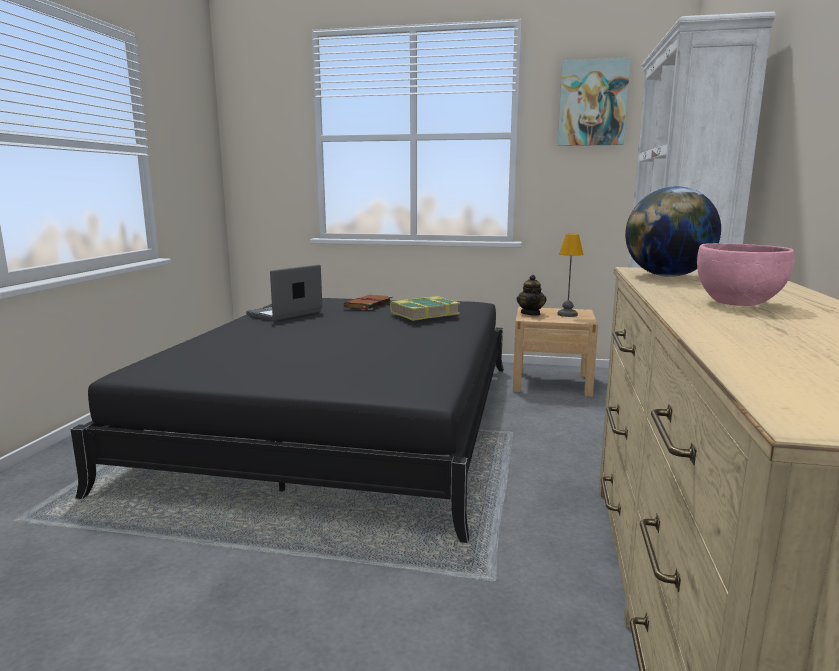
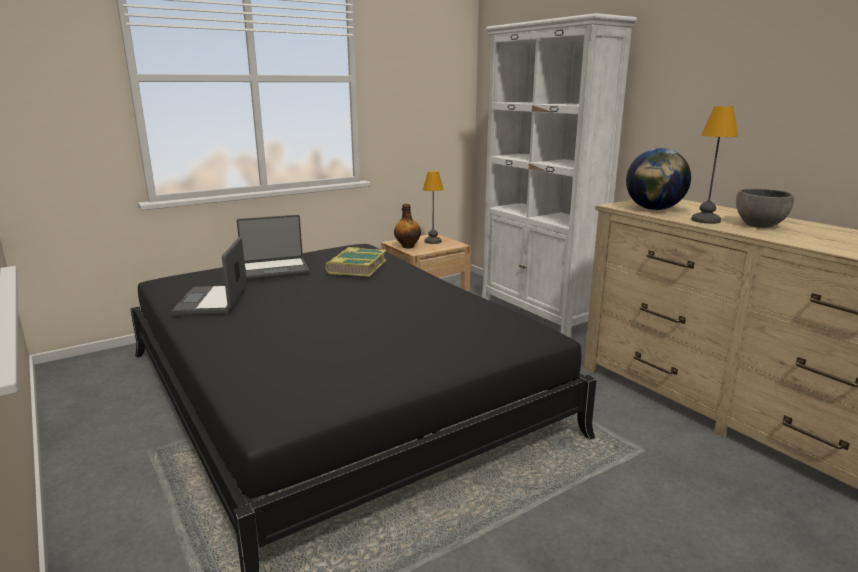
camera: 45 degrees left, 5 degrees up
(368, 304) = (275, 270): brown book -> laptop
(531, 313) = (407, 246): teapot -> bottle
(592, 103) = (413, 51): picture -> none
(682, 290) = (706, 220): none -> table lamp
(737, 303) = (759, 225): pink bowl -> grey bowl

